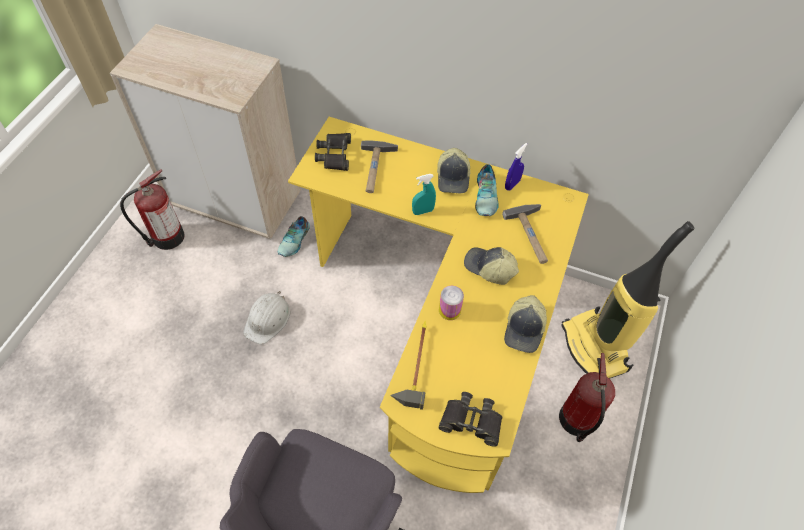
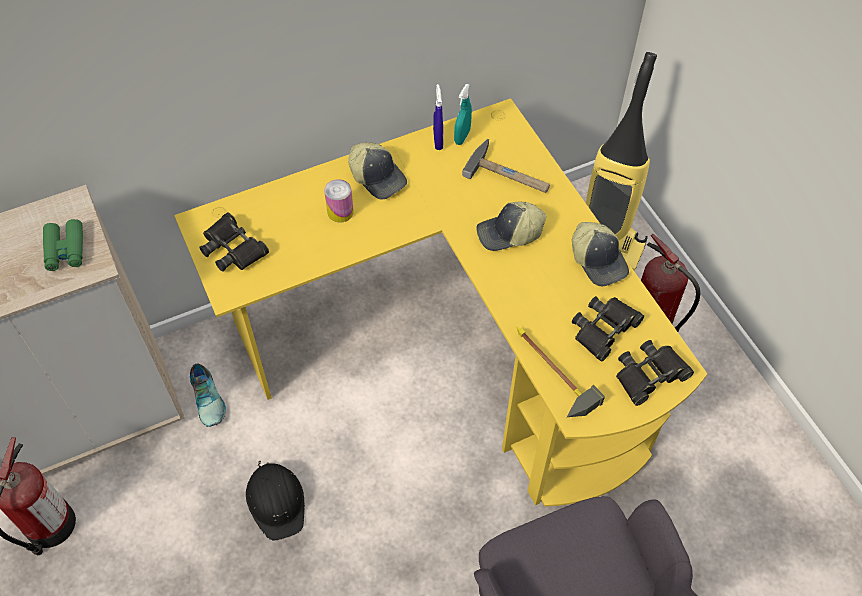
camera: 45 degrees left, 0 degrees up
(232, 82) = (65, 250): none -> green binoculars
(268, 319) = (276, 501): white hard hat -> black hard hat
(376, 169) = (293, 229): hammer -> none
(423, 211) = (389, 232): turquoise spray bottle -> turquoise spray bottle (462, 137)
(449, 310) = (521, 300): can -> can (340, 212)
(477, 370) = (604, 329): none -> black binoculars
(487, 196) = (428, 170): shoe -> none

